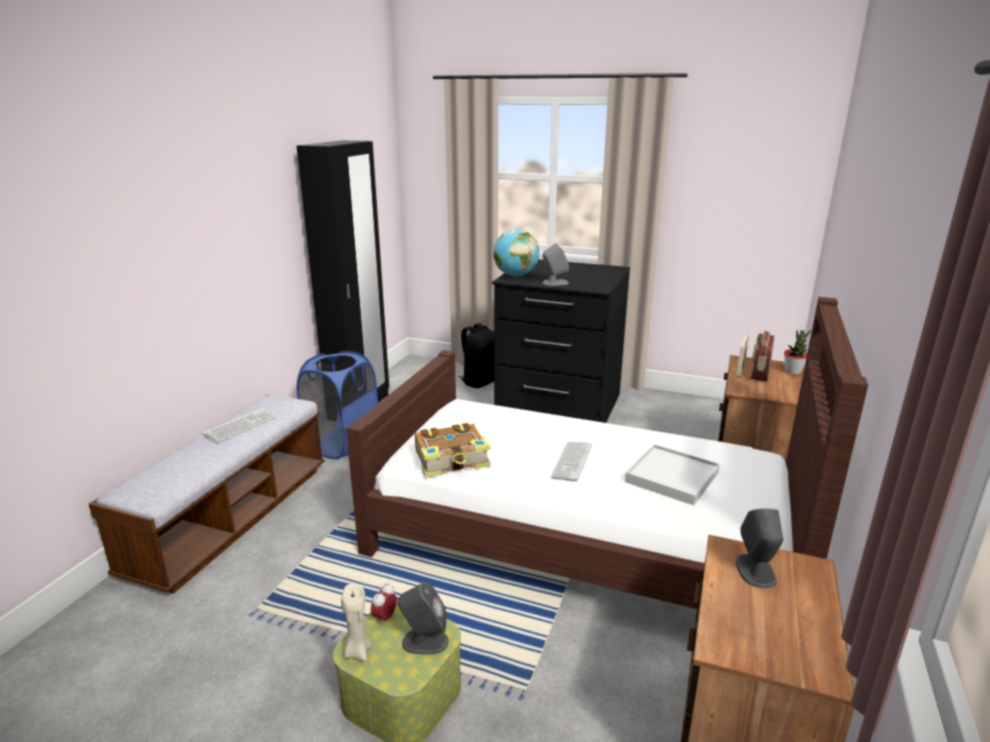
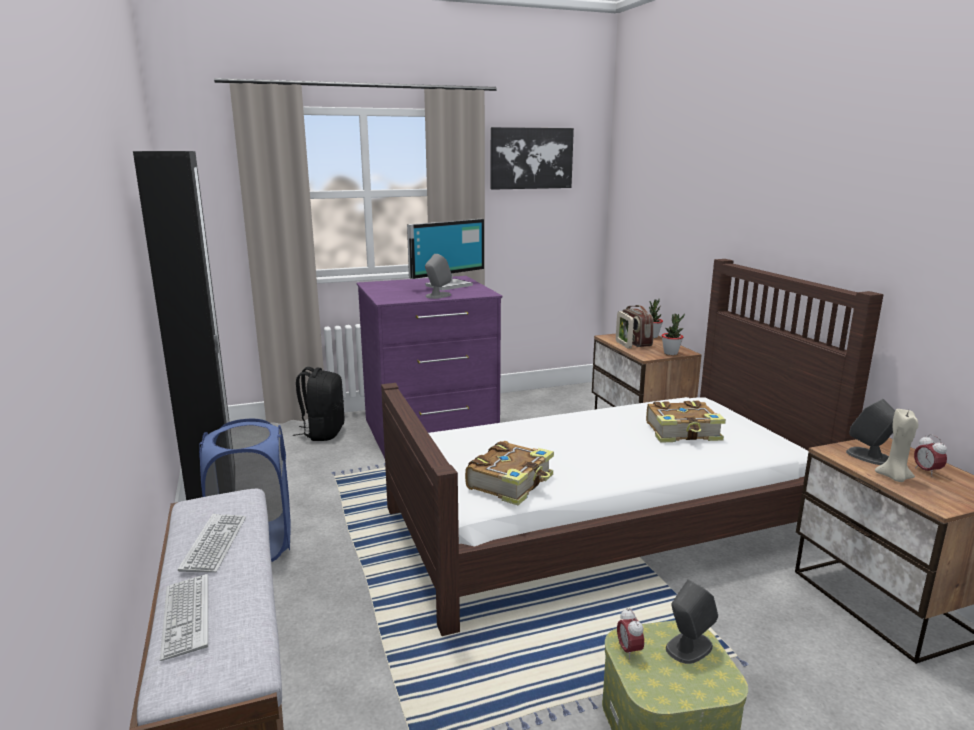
camera: 40 degrees left, 5 degrees down
(357, 651) = (656, 691): beige candle -> beige candle (894, 477)
(516, 276) = (387, 296): globe -> none
(558, 406) = (430, 432): black dresser -> purple dresser
(571, 462) = (603, 448): keyboard -> keyboard (186, 617)
(587, 274) = (447, 285): none -> monitor
(672, 477) = (683, 432): white tray -> book
(730, 150) = (531, 158): none -> picture
(774, 395) = (671, 353): none -> potted plant
(789, 615) = (926, 471): none -> alarm clock

